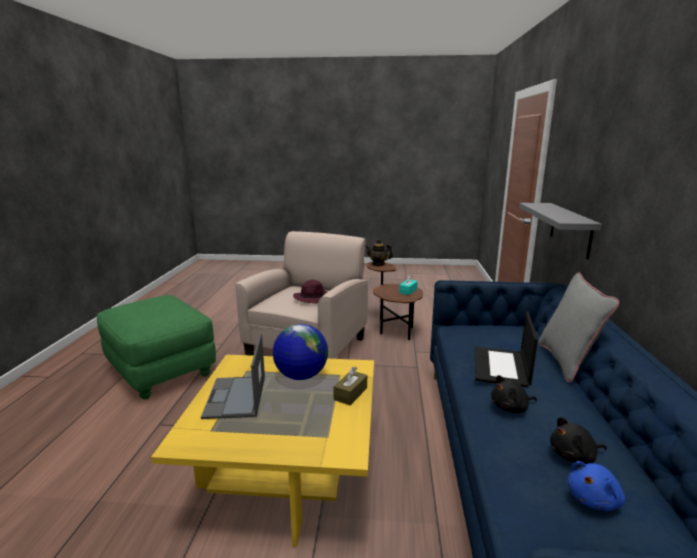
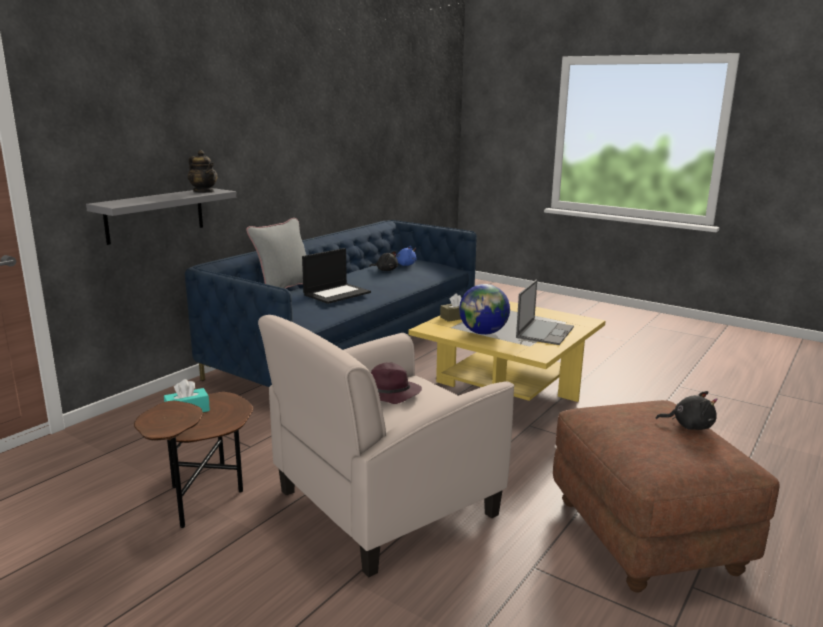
camera: 150 degrees left, 0 degrees up
(161, 370) = (645, 535): green ottoman -> brown ottoman
(378, 264) = (161, 423): teapot -> teapot (204, 192)
(511, 408) = (376, 284): black plush toy -> black plush toy (689, 426)

